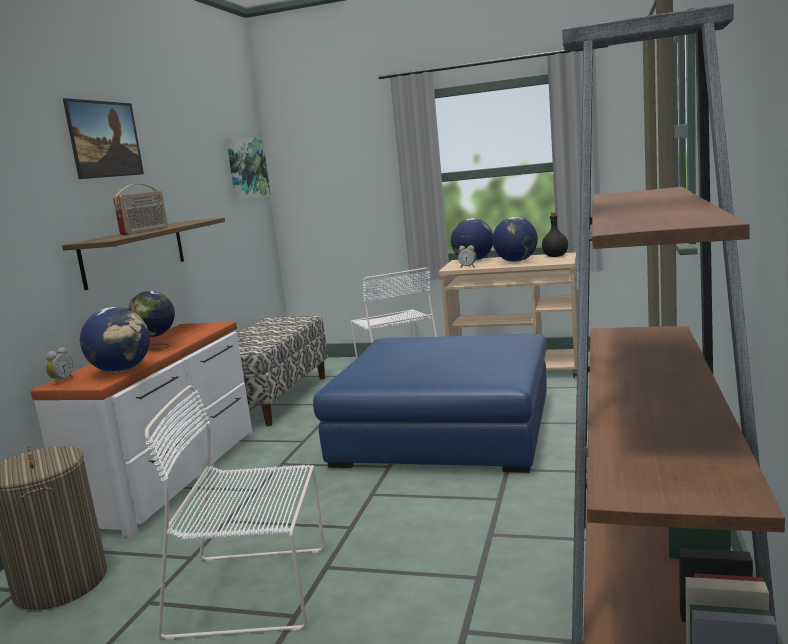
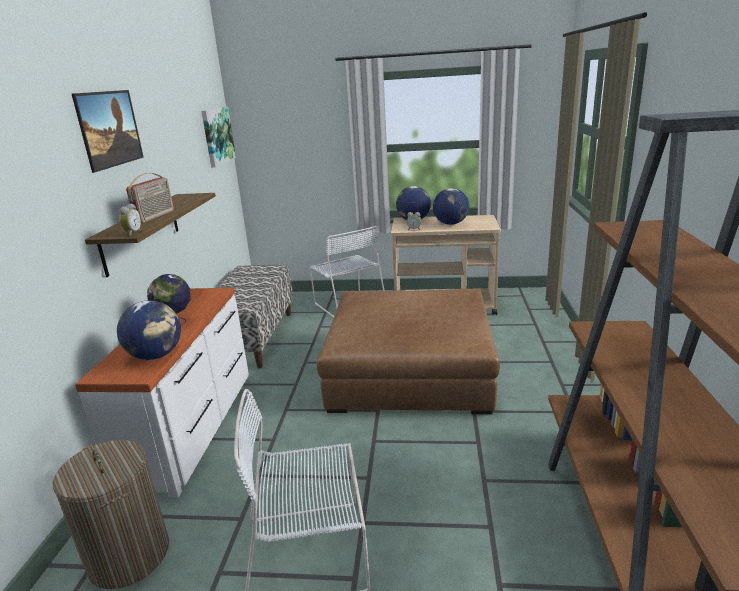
camera: 10 degrees left, 10 degrees up
(61, 381) = (101, 370): alarm clock -> alarm clock (132, 233)
(445, 430) = (410, 370): blue ottoman -> brown ottoman
(555, 256) = (479, 219): black bottle -> none

